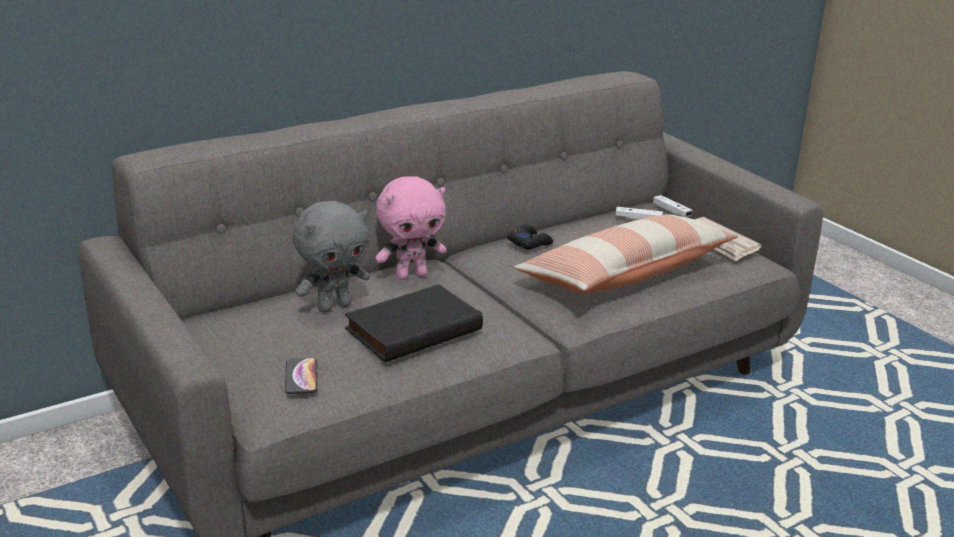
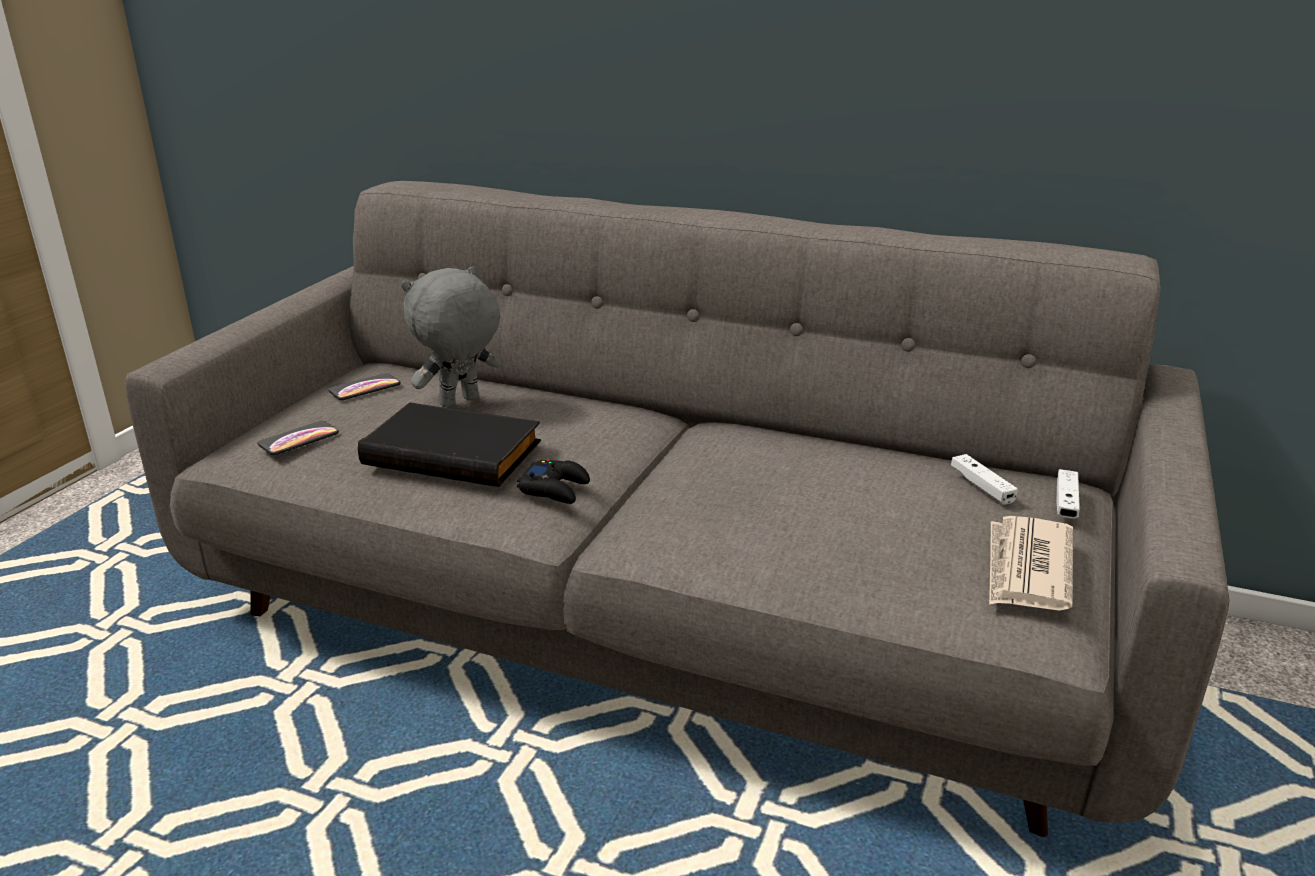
camera: 55 degrees right, 0 degrees up
(247, 332) = (364, 388): none -> phone
(334, 306) = (459, 402): grey plush toy -> grey plush toy turned 120 degrees clockwise
(411, 275) = (592, 414): pink plush toy -> none
(529, 243) = (773, 443): black game controller -> black game controller (555, 489)
(625, 274) = (792, 531): pillow -> none

